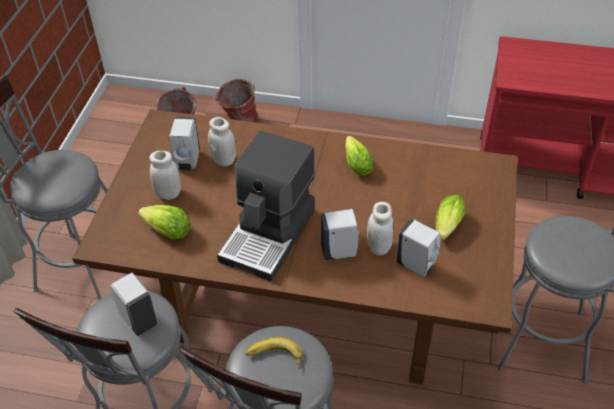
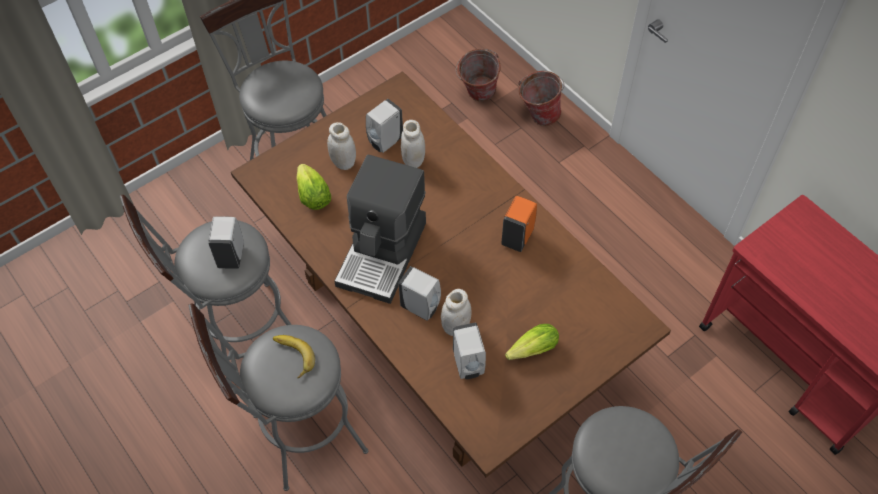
camera: 40 degrees right, 10 degrees up
(270, 234) = (383, 253): coffee machine -> coffee machine turned 45 degrees counterclockwise
(356, 162) = (518, 236): lettuce -> orange soap dispenser

